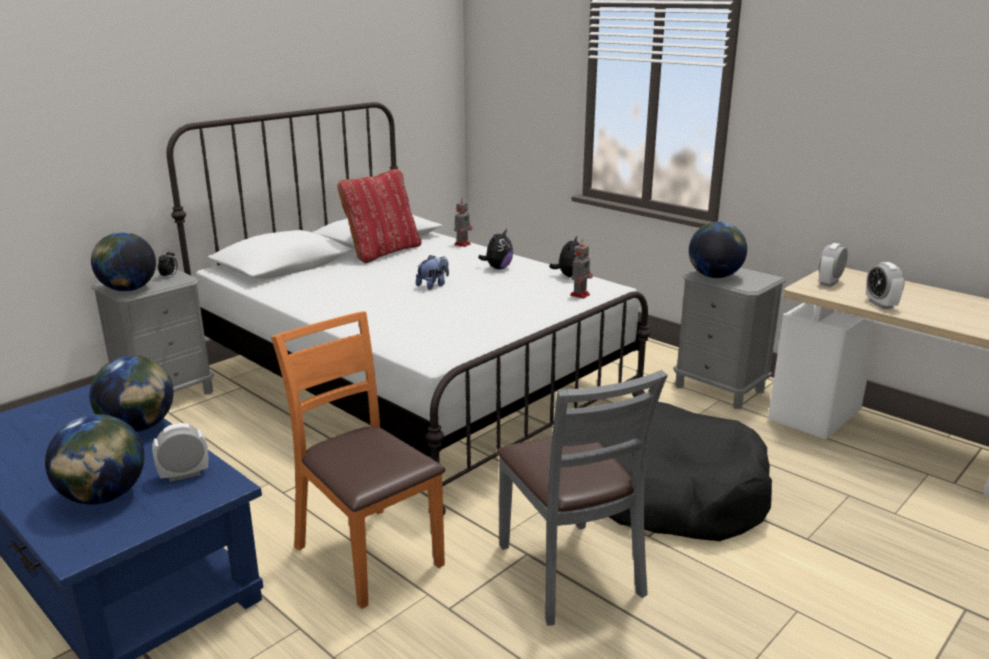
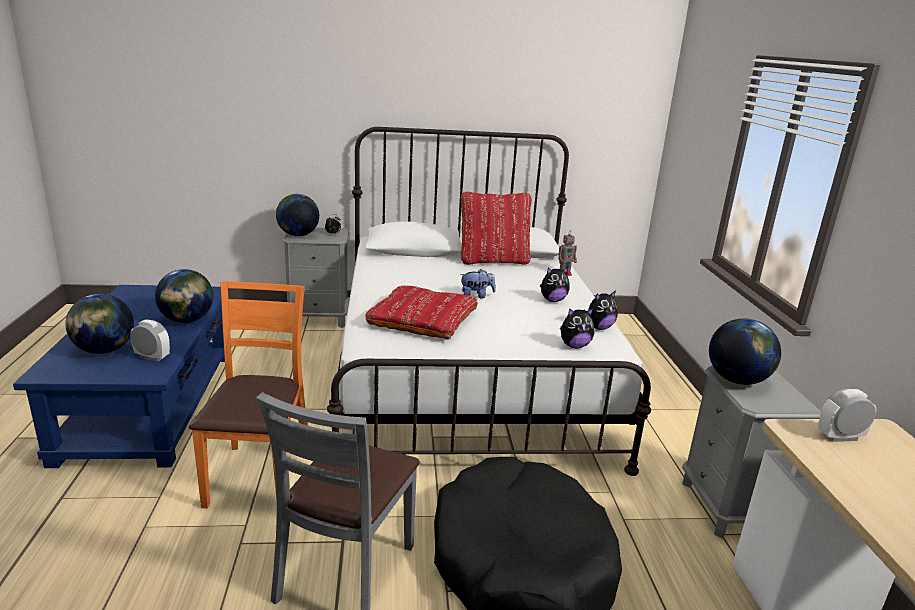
camera: 40 degrees right, 0 degrees up
(432, 319) = (422, 319): none -> red pillow
(580, 294) = (574, 346): toy robot -> plush toy
(880, 304) = (858, 488): alarm clock -> none

